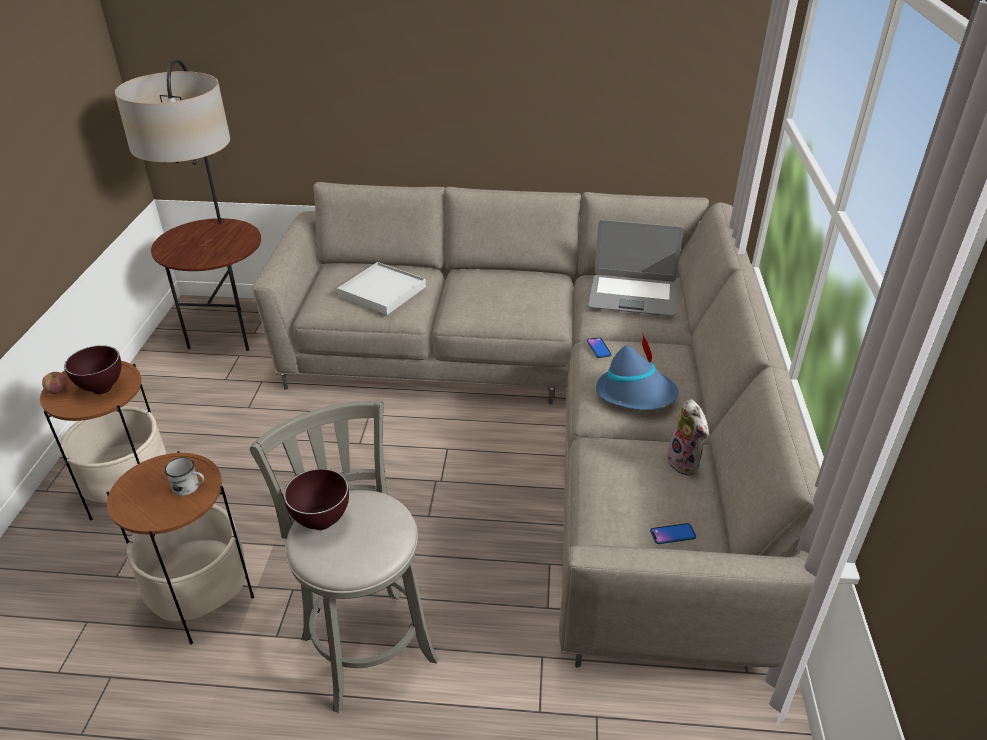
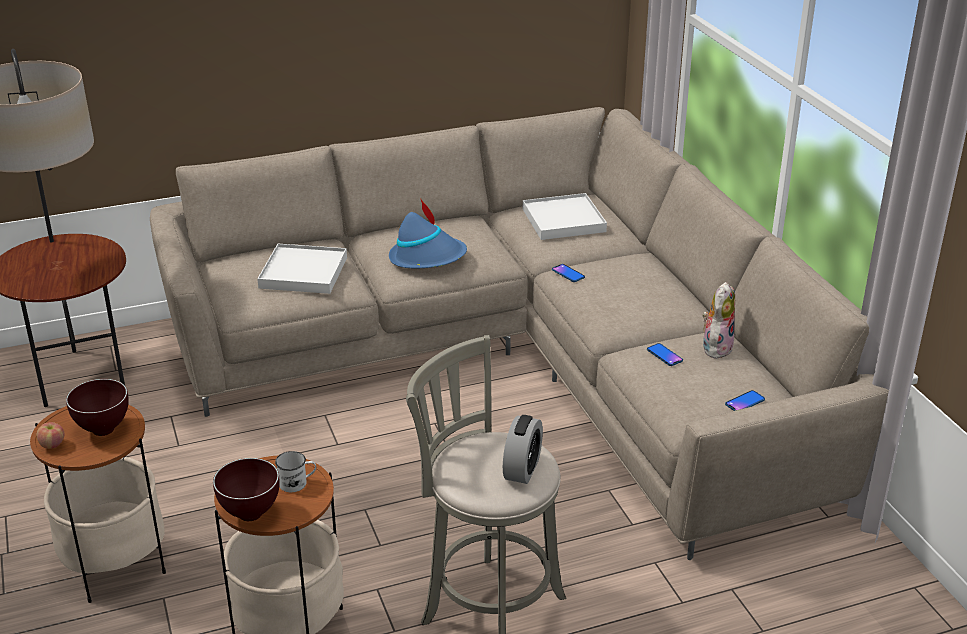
camera: 25 degrees left, 5 degrees down
(320, 522) = (463, 466): brown bowl -> brown bowl (248, 514)
(368, 544) = (522, 469): none -> alarm clock
(628, 457) = (664, 355): none -> phone
(632, 296) = (563, 220): laptop -> white tray
(636, 393) = (632, 303): blue hat -> blue hat (427, 257)
(686, 463) = (716, 347): plush toy -> plush toy turned 105 degrees counterclockwise

